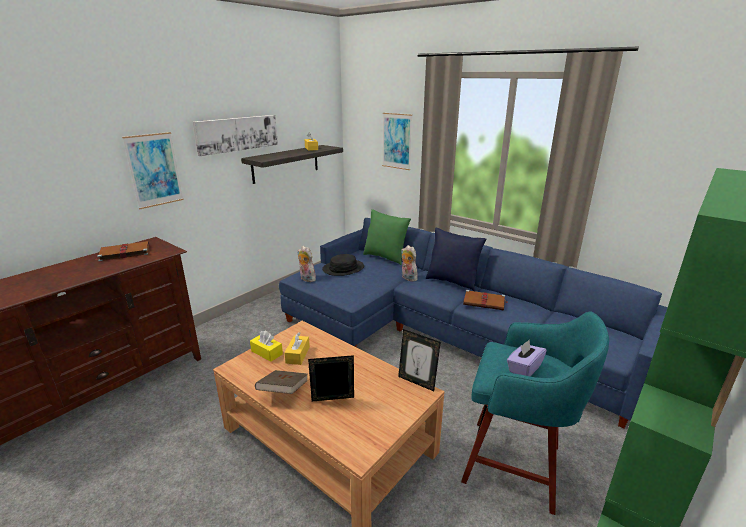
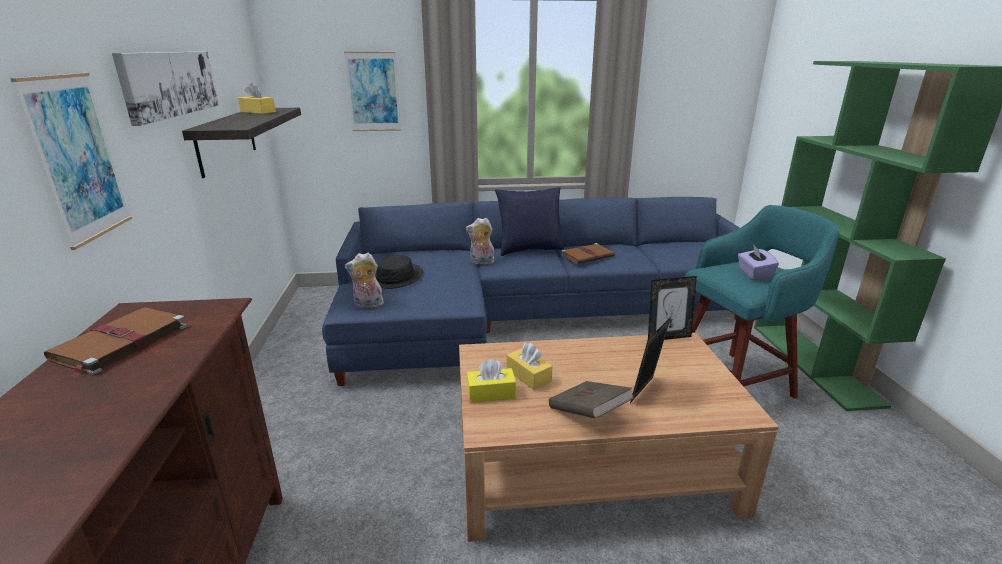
camera: 45 degrees left, 0 degrees up
(385, 257) = (418, 251): green pillow -> none

